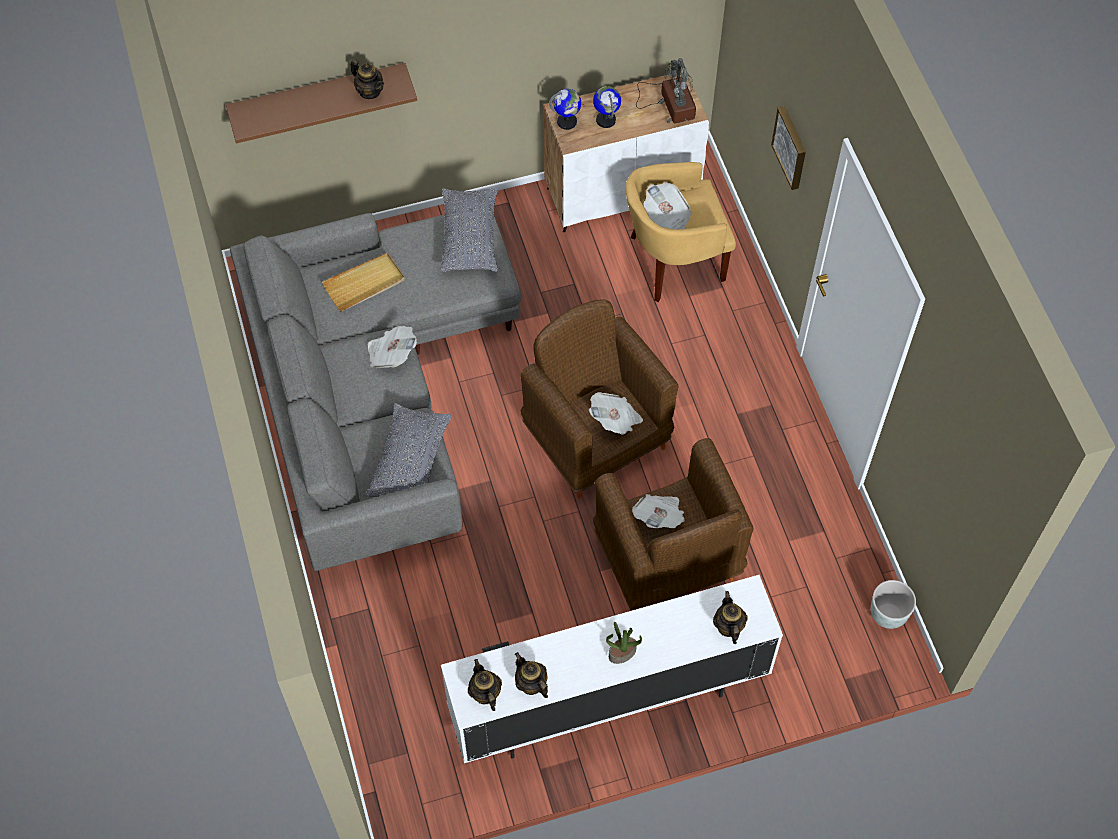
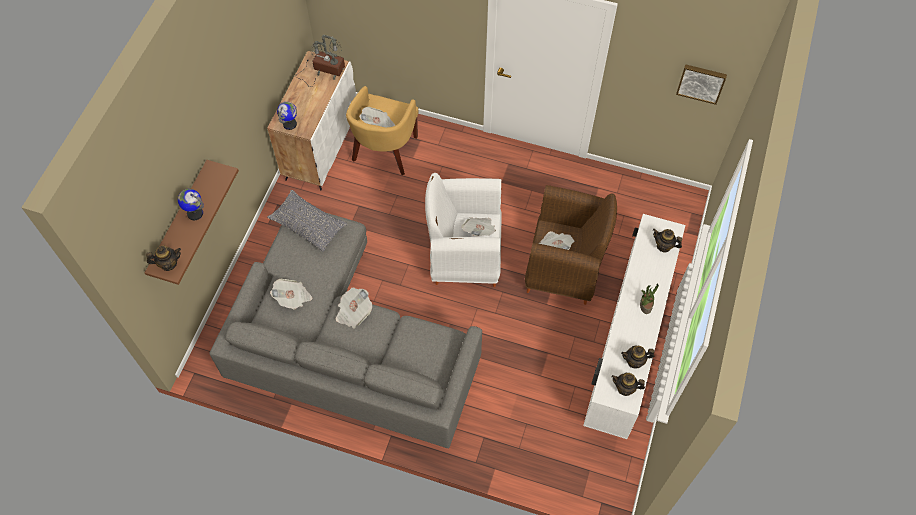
camera: 55 degrees left, 0 degrees up
(364, 284) = (293, 298): beige tray -> newspaper
(369, 91) = (210, 189): teapot -> teapot (168, 264)
(410, 461) = (433, 345): grey pillow -> none
(596, 438) = (464, 255): brown armchair -> white armchair
(606, 120) = (306, 105): globe -> globe (195, 213)
(791, 147) = (427, 23): picture -> picture (701, 82)
(888, 615) = (664, 191): grey planter -> none

